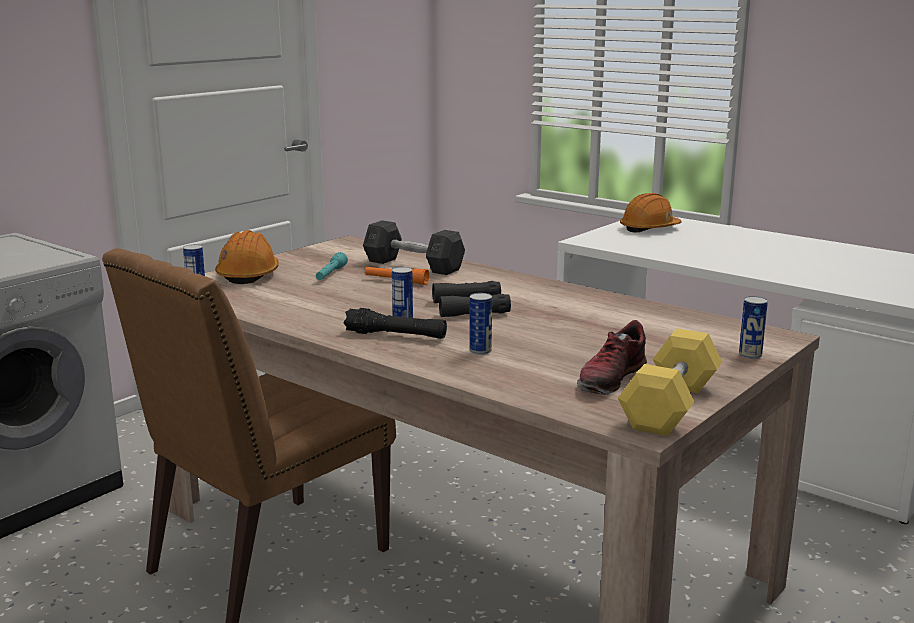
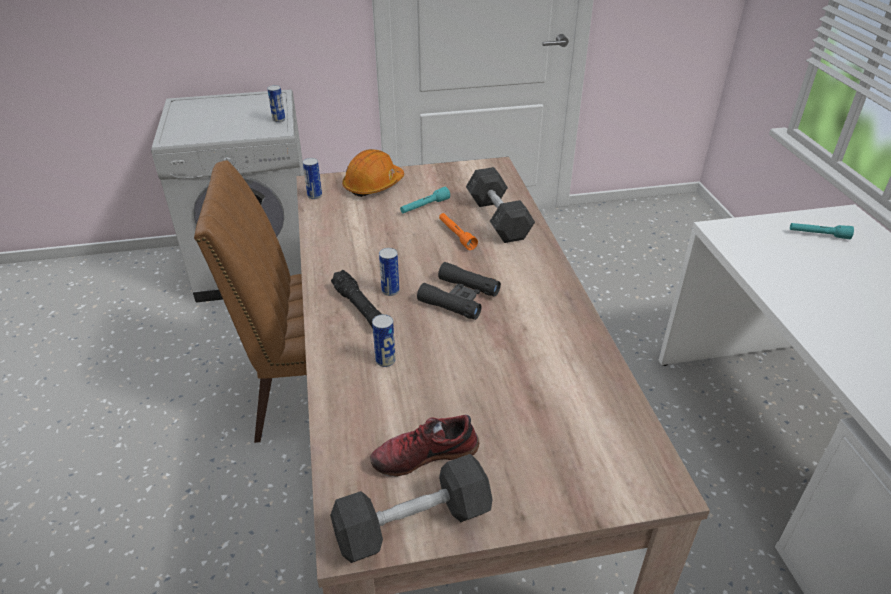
camera: 40 degrees right, 20 degrees up
(649, 229) = (818, 235): orange hard hat -> turquoise flashlight
(670, 405) = (413, 524): yellow dumbbell -> grey dumbbell
(750, 355) = (589, 497): can -> can (279, 119)

